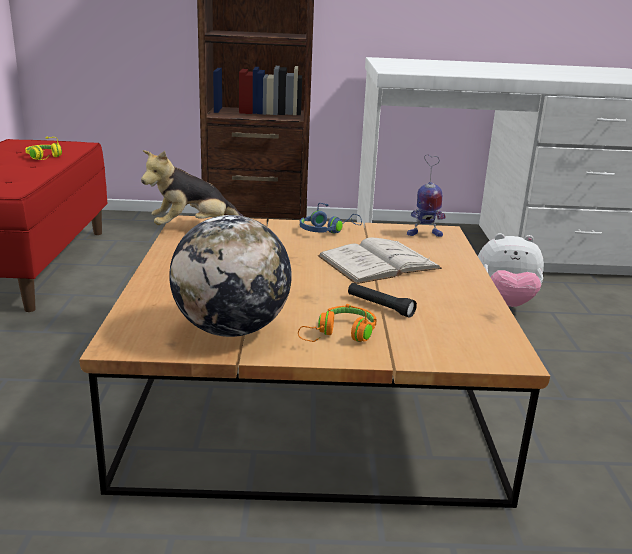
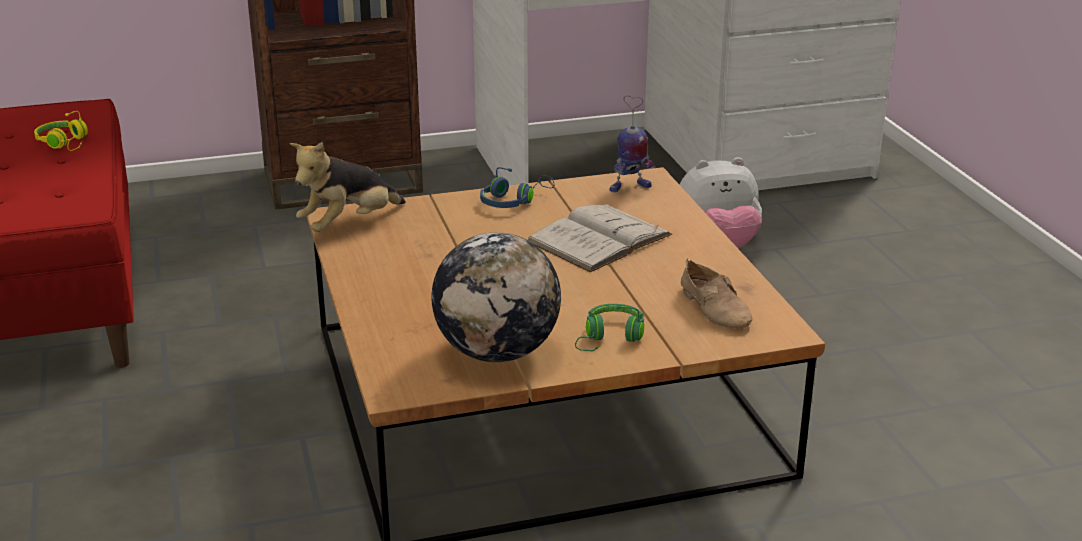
camera: 15 degrees left, 5 degrees up
(340, 335) = (610, 338): orange headphones -> green headphones
(380, 306) = (631, 296): black flashlight -> none
(453, 327) = (716, 307): none -> beige shoe

